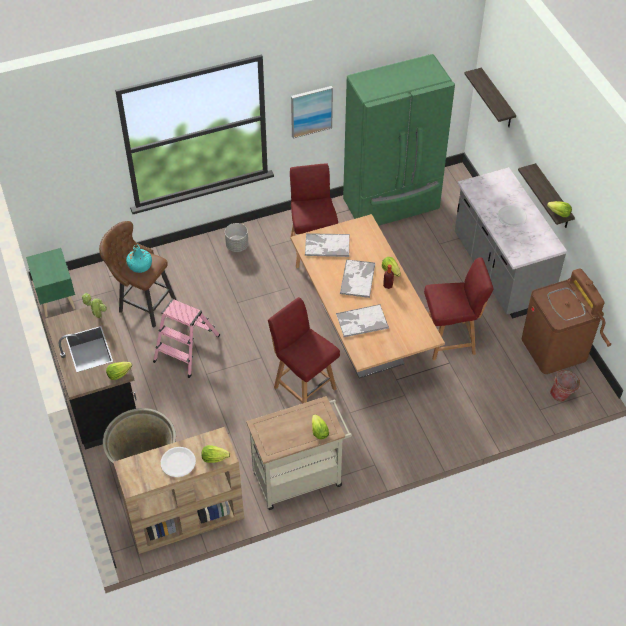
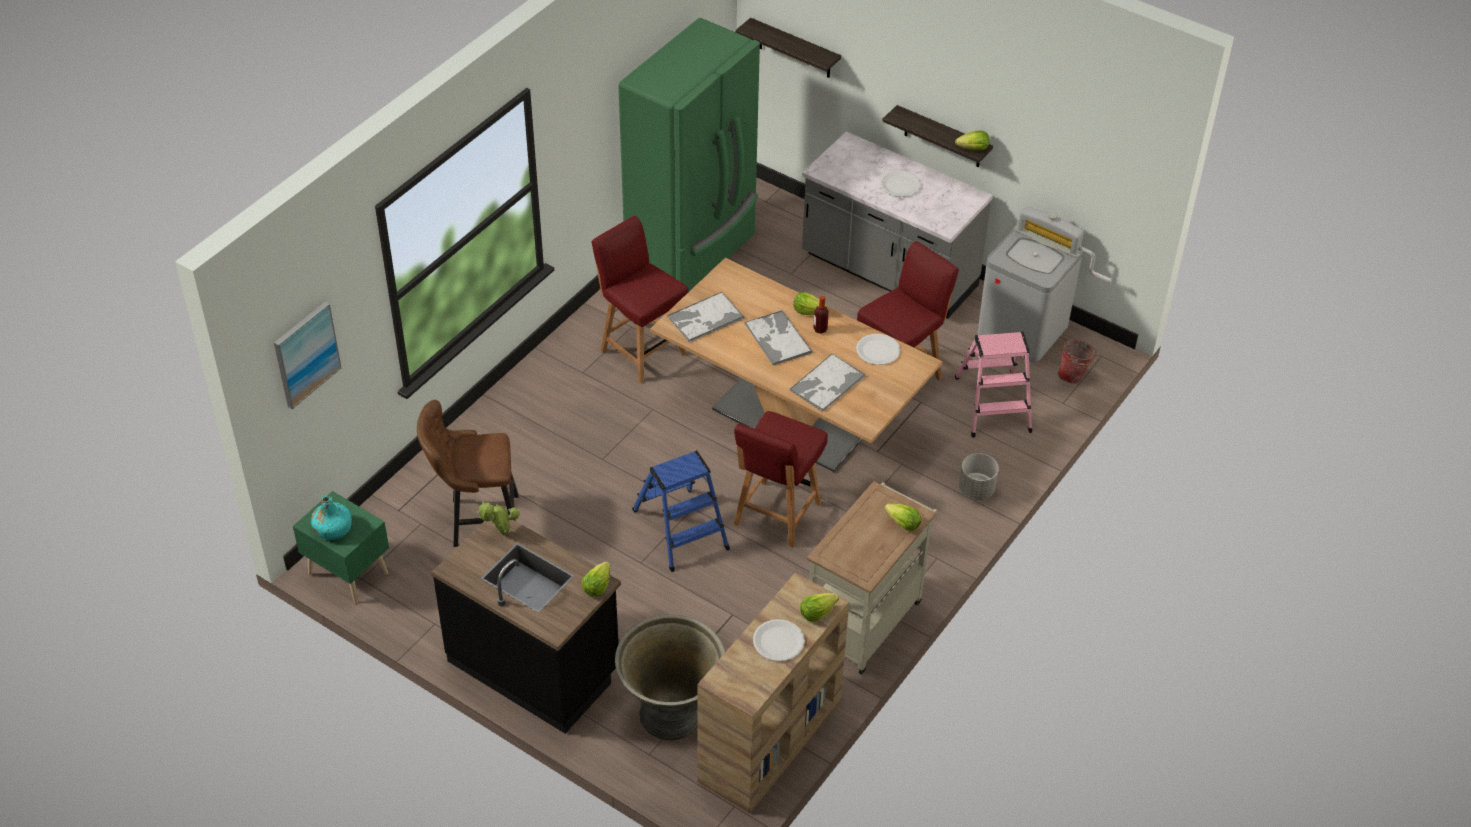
camera: 35 degrees left, 5 degrees down
(140, 266) = (479, 456): turquoise bottle -> turquoise bottle (333, 529)
(187, 348) = (587, 545): pink step ladder -> pink step ladder (992, 403)
(237, 246) = (539, 391): grey planter -> grey planter (976, 490)
(244, 366) = (680, 529): none -> blue step ladder
(304, 387) = (776, 515): red chair -> red chair turned 75 degrees counterclockwise
(311, 111) = (582, 153): picture -> picture (306, 354)
(411, 316) = (878, 350): none -> white plate
(555, 351) = (1025, 332): brown washing machine -> grey washing machine

